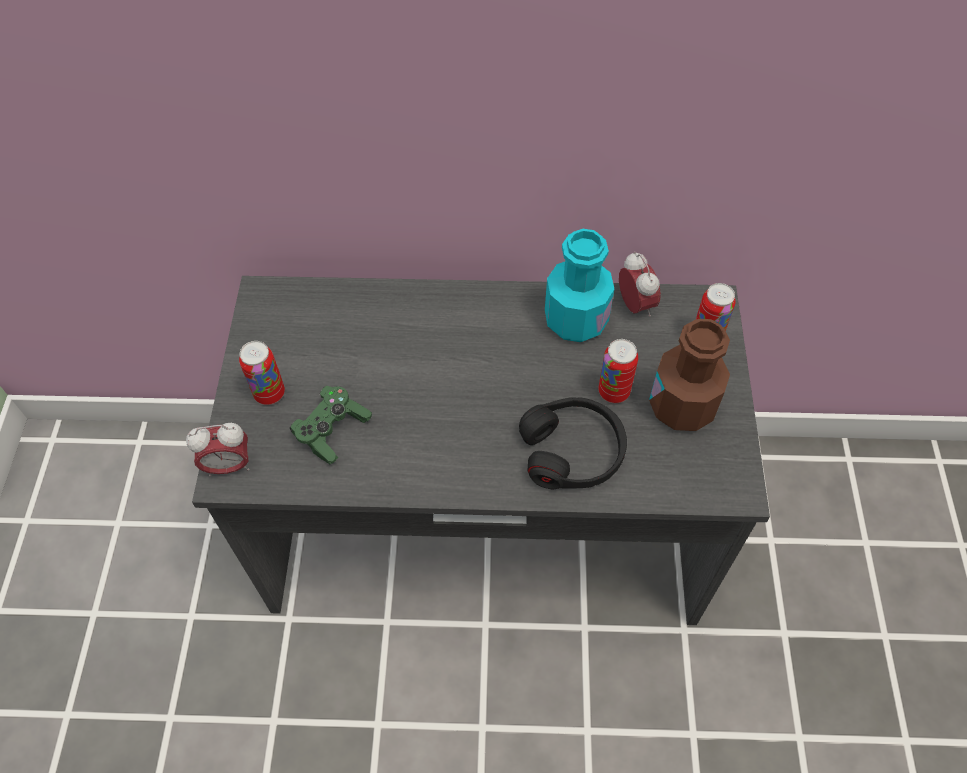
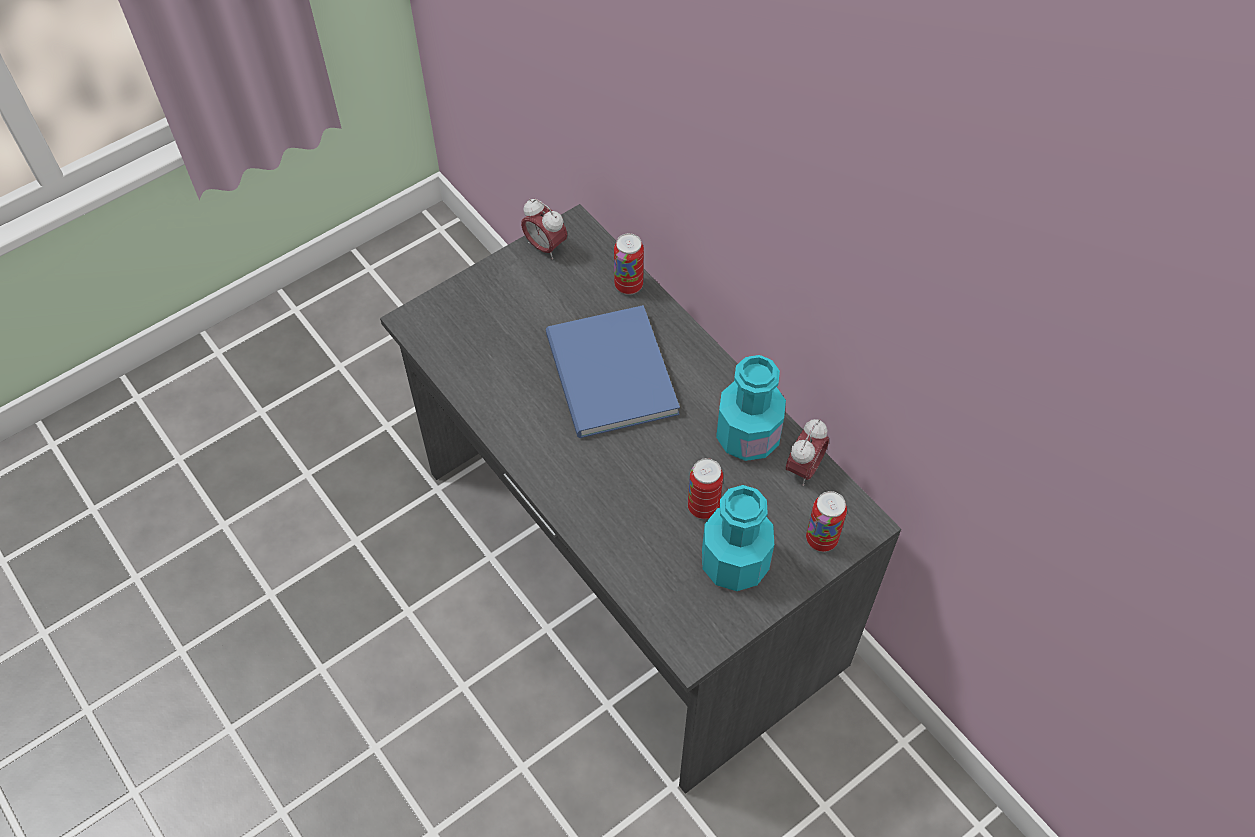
camera: 50 degrees right, 0 degrees up
(229, 465) = (423, 316): alarm clock -> alarm clock (545, 247)
(269, 393) = (498, 295): can -> can (628, 285)
(332, 430) = (503, 353): green game controller -> none
(433, 372) = (609, 378): none -> blue book
(572, 451) = (623, 514): black headphones -> none
(682, 406) = (734, 563): brown bottle -> turquoise bottle

